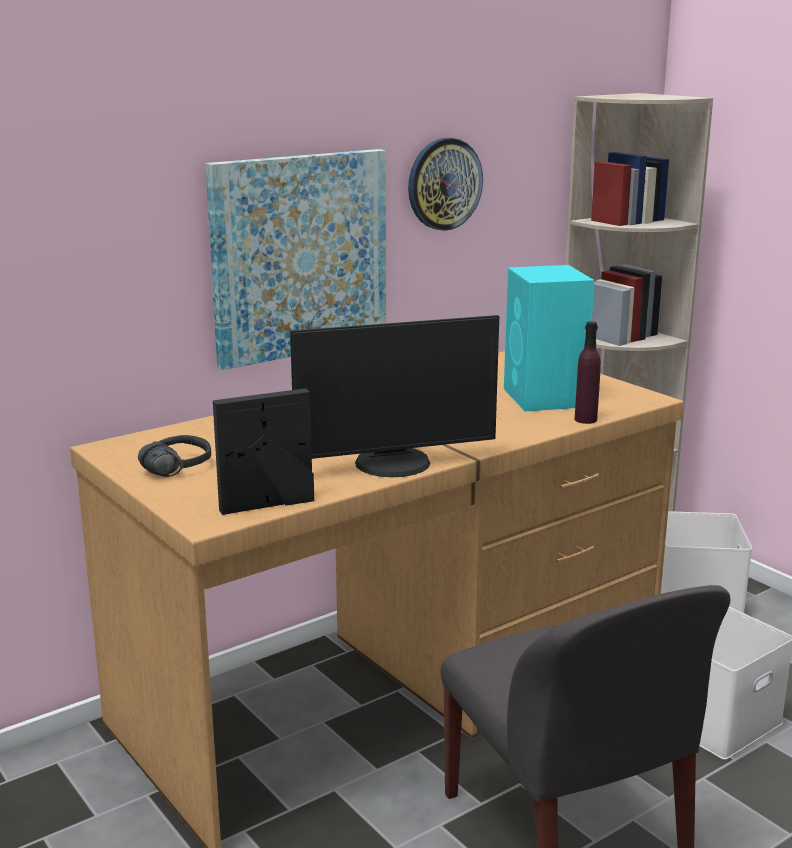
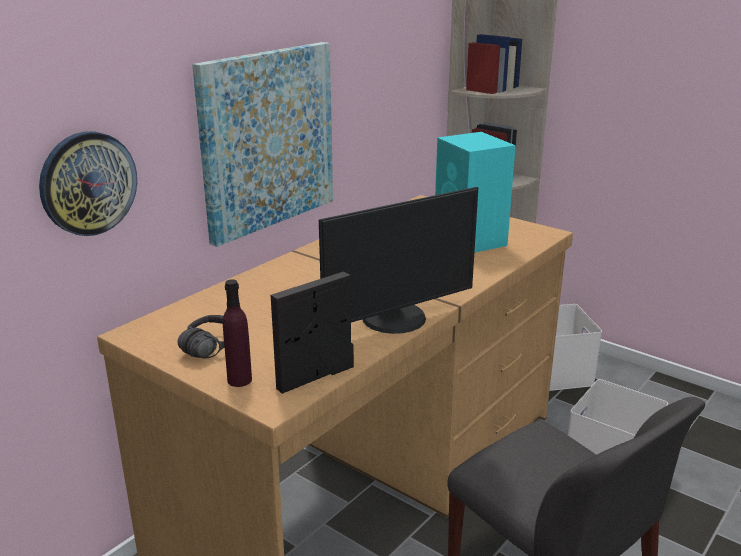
camera: 15 degrees left, 5 degrees up
(444, 184) = (367, 68): wall clock -> wall clock (88, 183)
(585, 419) = (515, 257): purple bottle -> purple bottle (239, 380)

